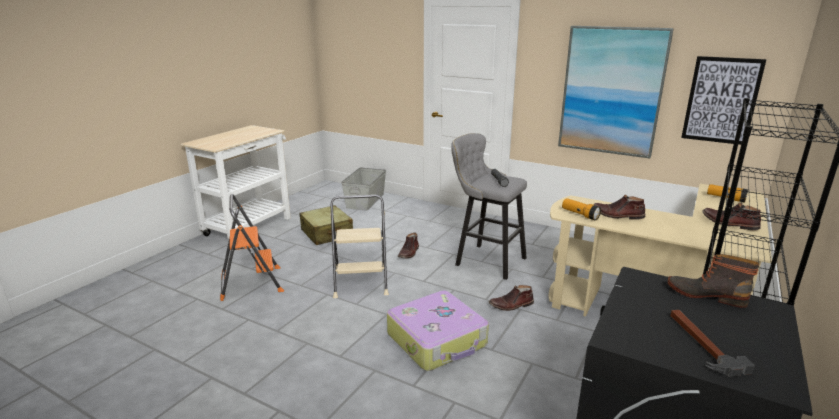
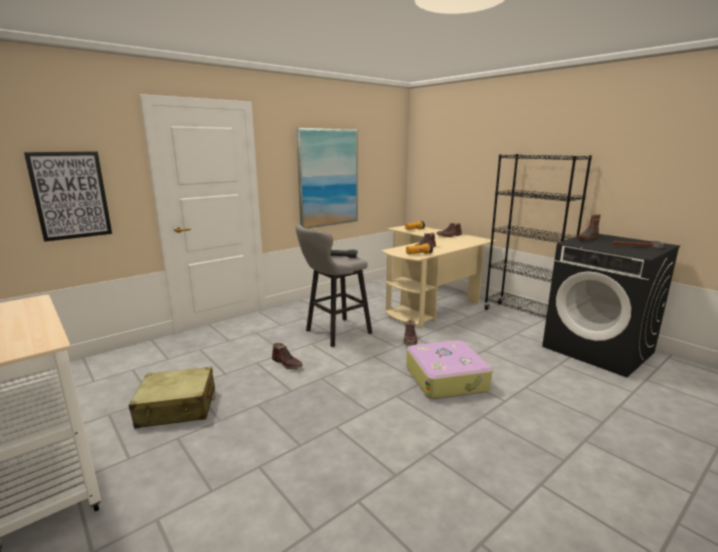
camera: 70 degrees left, 5 degrees down
(248, 283) = (256, 496): orange step ladder -> none
(361, 279) = (320, 399): beige step ladder -> none
(365, 200) = (117, 366): grey storage box -> none
(721, 100) = (382, 174): picture -> picture (71, 195)

